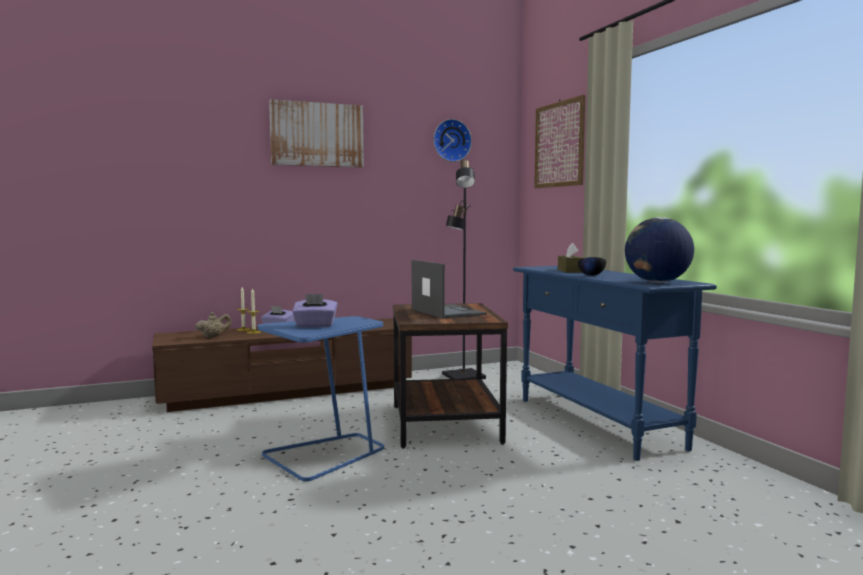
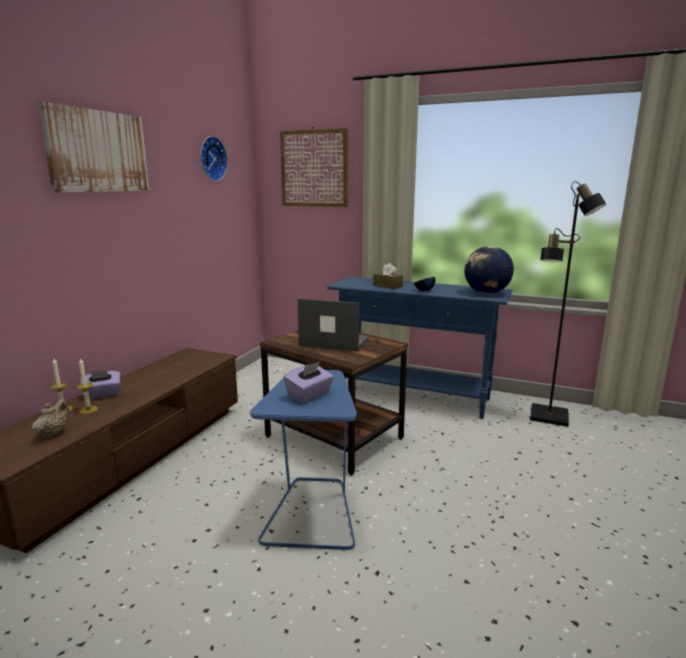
camera: 45 degrees left, 10 degrees up
(463, 376) = (256, 384): black floor lamp -> black floor lamp (548, 416)

